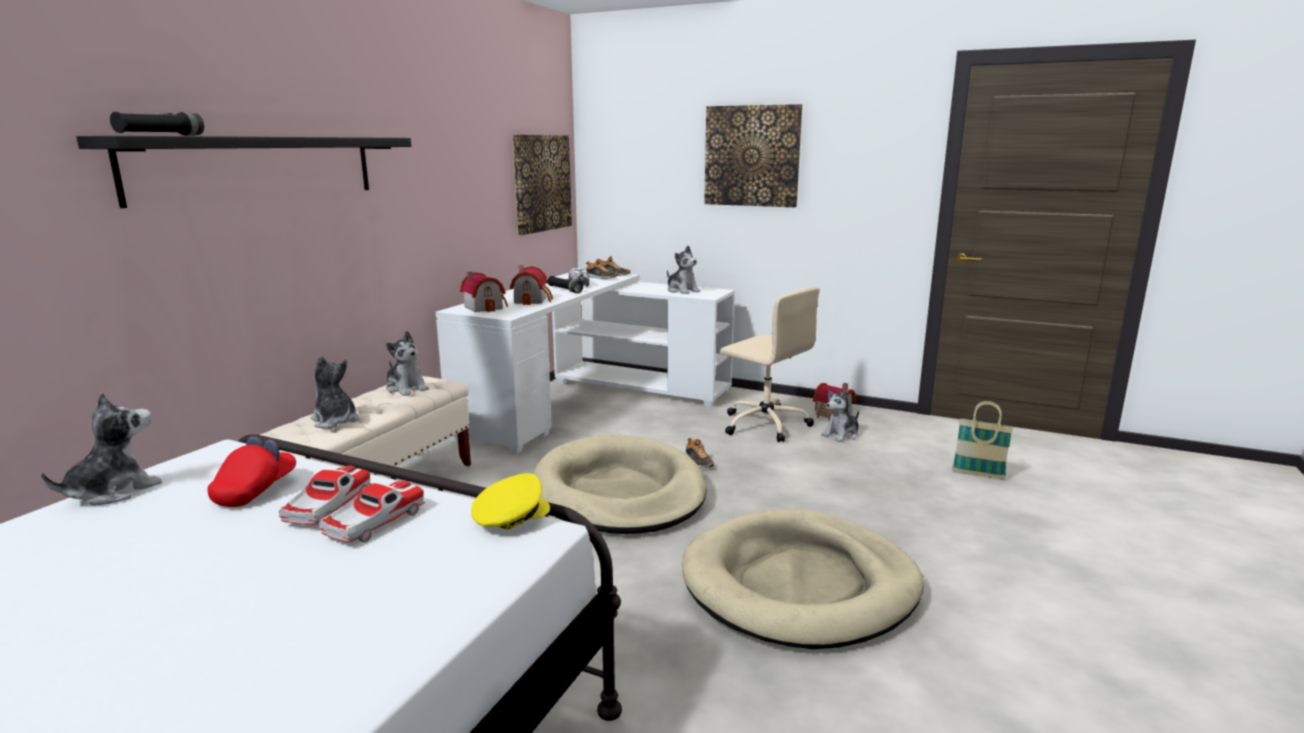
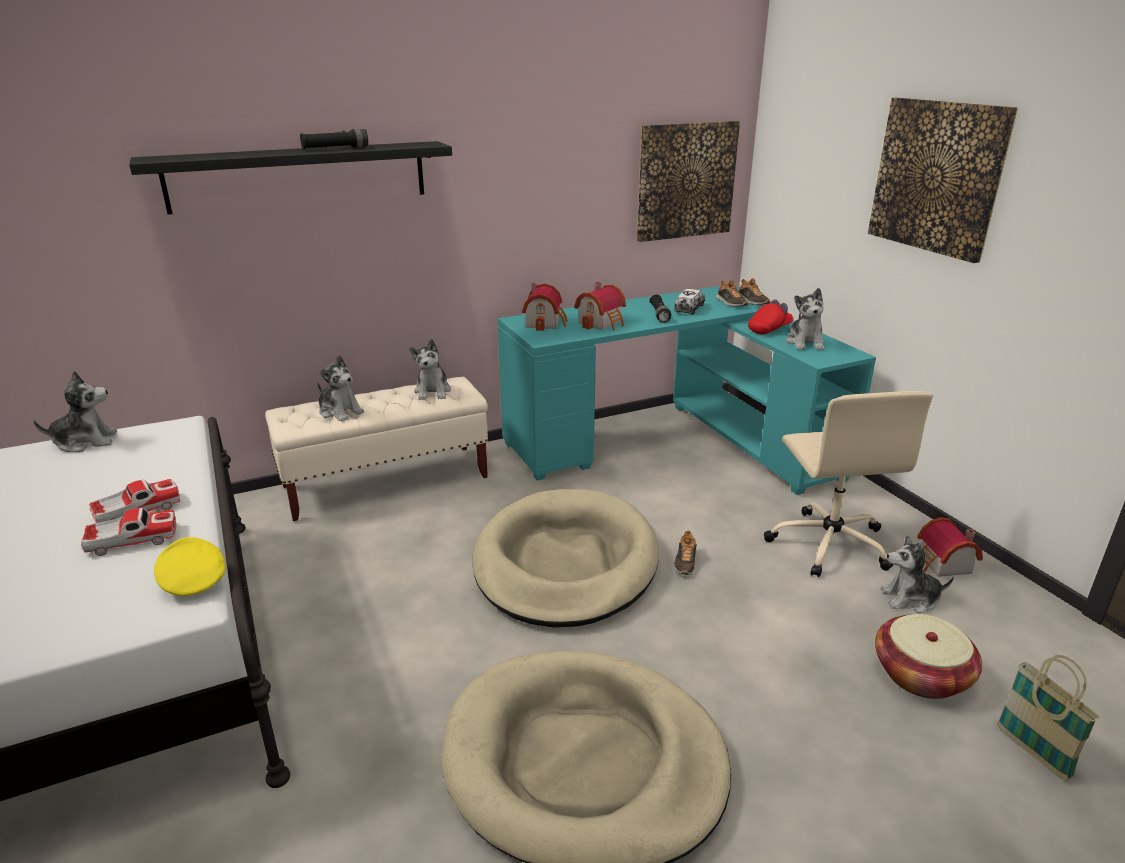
camera: 40 degrees right, 10 degrees up
(161, 135) = (180, 158): black flashlight -> black flashlight (335, 149)
(256, 490) = (133, 475): red cap -> red cap (769, 329)
(335, 421) = (340, 411): plush toy -> plush toy turned 135 degrees clockwise
(510, 516) = (192, 580): yellow cap -> yellow cap turned 120 degrees counterclockwise
(588, 402) = (674, 441): white desk -> turquoise desk
(894, 465) = (920, 675): none -> basket

